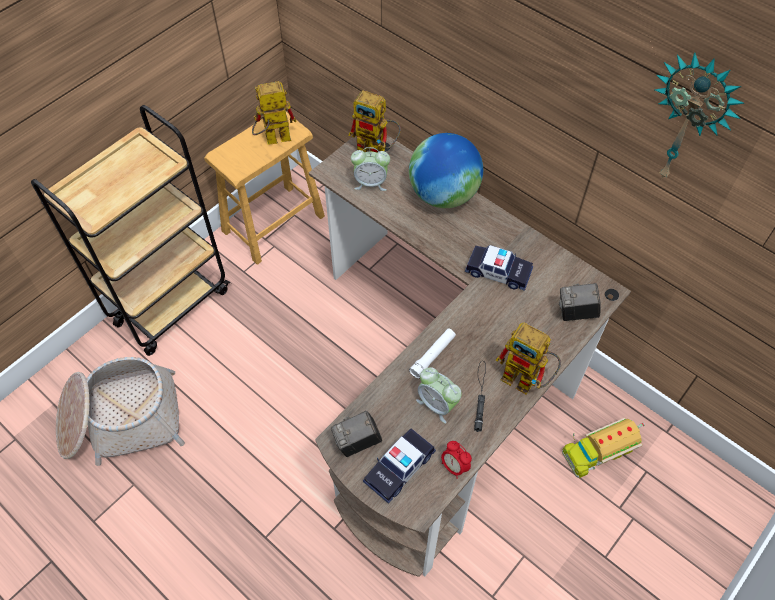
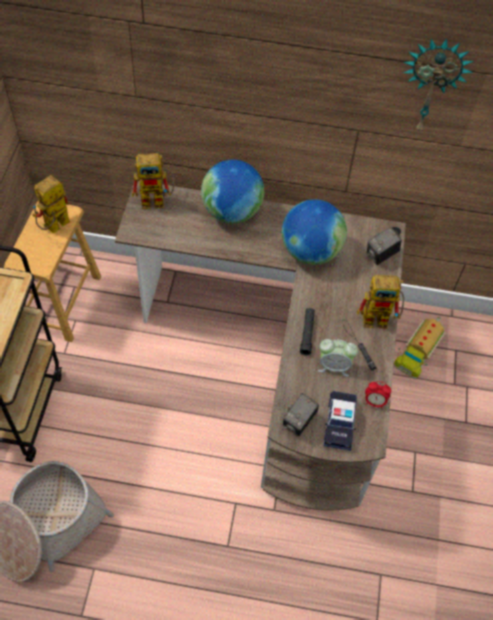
camera: 35 degrees left, 0 degrees up
(371, 183) = (170, 227): alarm clock -> none
(433, 355) = (307, 333): white flashlight -> black flashlight
(498, 272) = (310, 251): toy car -> globe

